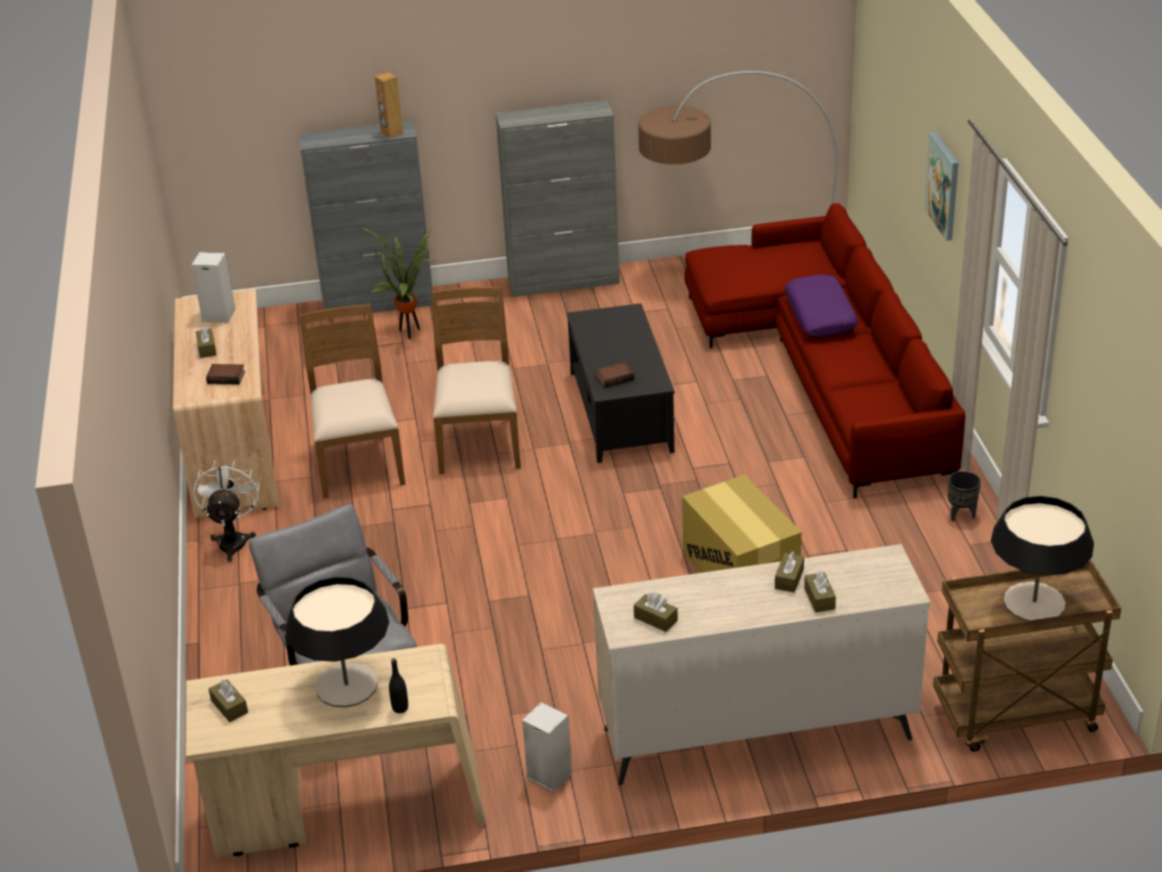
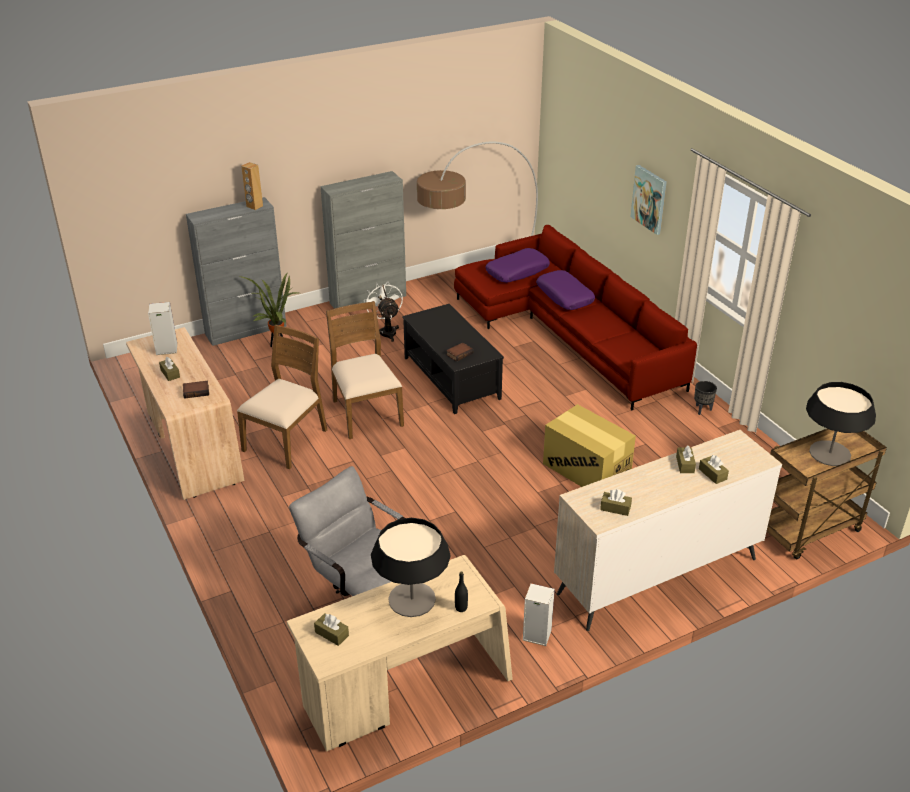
camera: 20 degrees left, 0 degrees up
(233, 540) = (221, 510): white fan -> white fan (386, 331)
(358, 462) = (287, 440): brown chair -> brown chair turned 60 degrees clockwise
(769, 269) = (517, 271): none -> purple pillow

